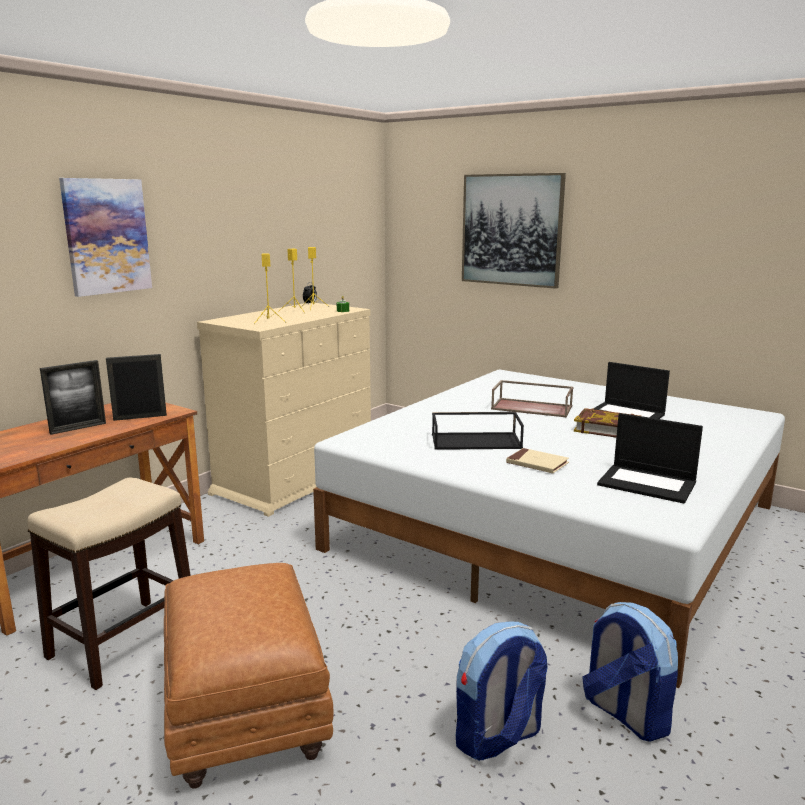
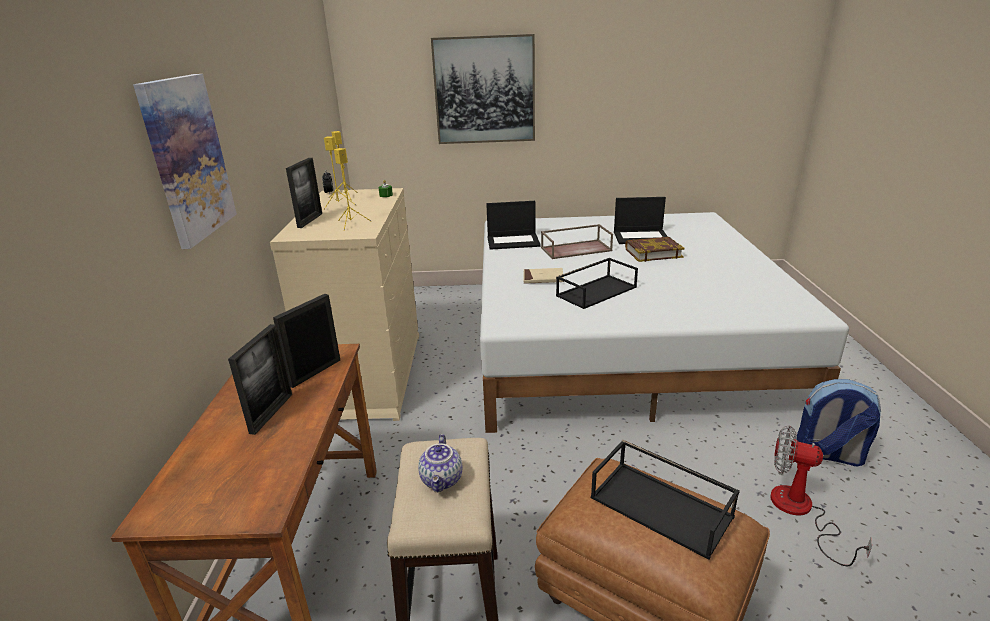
camera: 35 degrees left, 10 degrees up
(108, 501) = (442, 480): none -> teapot
(248, 599) = (662, 507): none -> black tray
(251, 315) = (310, 220): none -> picture frame
(498, 738) = (800, 512): backpack -> fan
(537, 464) = (668, 297): beige book -> beige book (543, 278)
(648, 483) = (751, 289): laptop -> laptop (513, 241)

